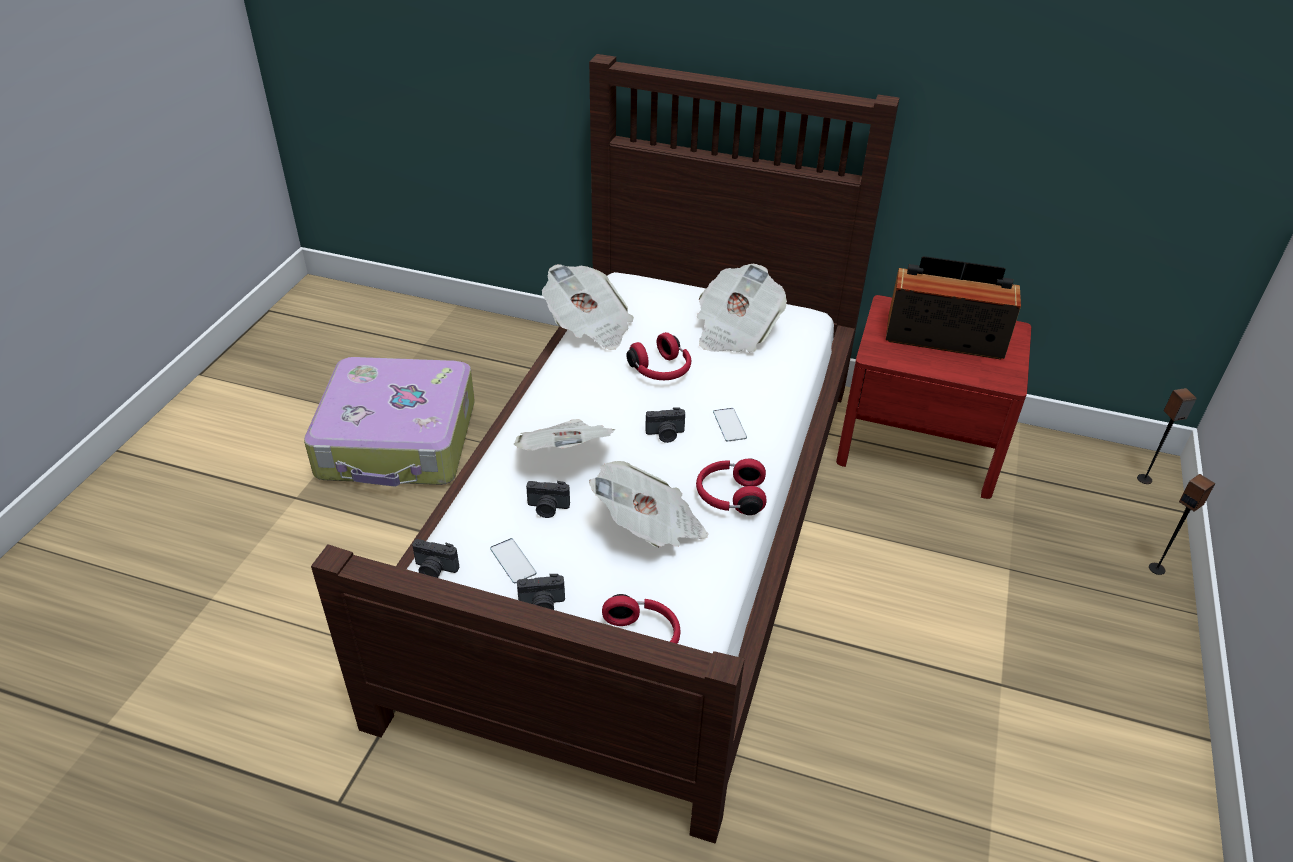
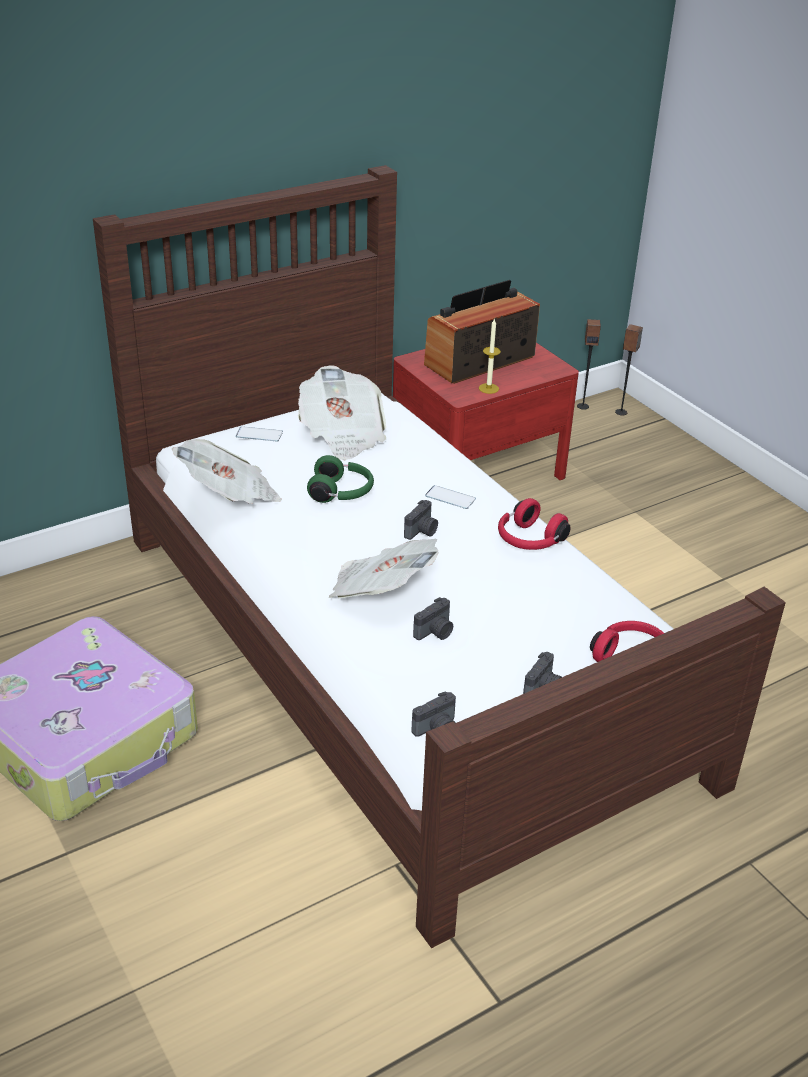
camera: 50 degrees left, 5 degrees down
(513, 561) = (476, 680): phone -> phone (259, 434)
(649, 527) = (518, 593): newspaper -> none
(661, 371) = (342, 492): red headphones -> green headphones
(911, 362) = (488, 388): none -> candle
(1157, 568) = (696, 459): speaker -> speaker (583, 406)

